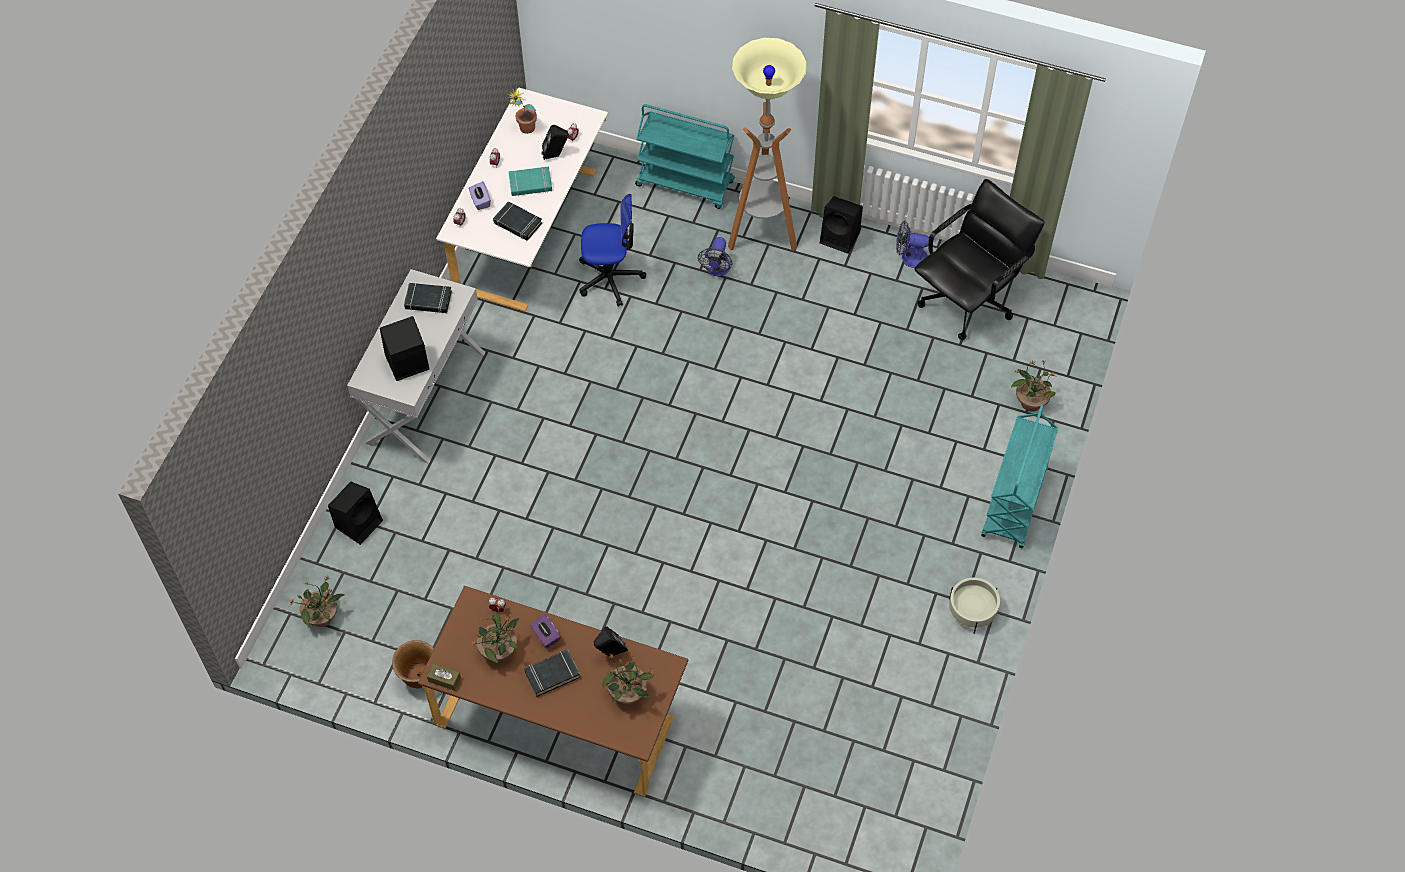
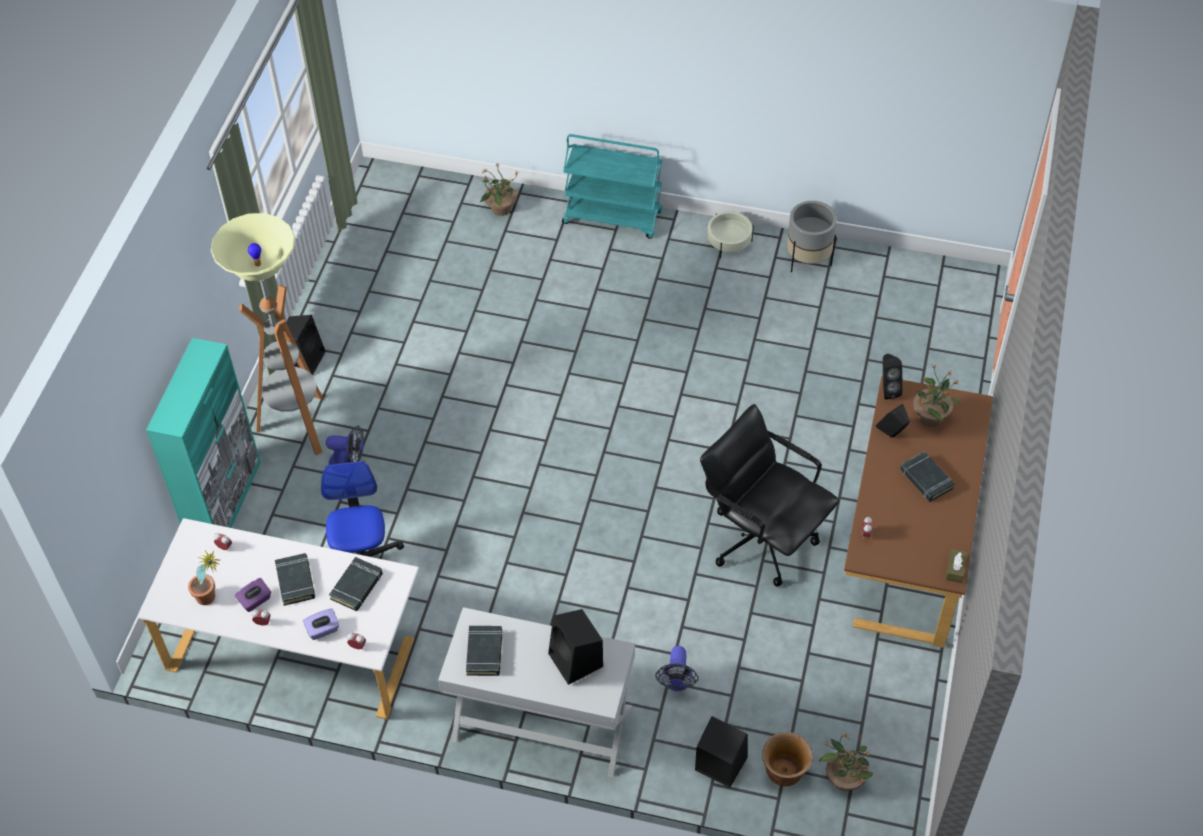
camera: 95 degrees left, 5 degrees down
(419, 676) = (893, 670): brown planter -> brown planter (784, 772)
(499, 651) = (911, 526): potted plant -> none
(530, 184) = (296, 581): turquoise book -> black book
(546, 636) = (885, 490): purple tissue box -> purple tissue box (255, 601)
(556, 155) = (251, 561): black speaker -> black speaker (887, 389)
(686, 183) = (225, 502): turquoise cart -> turquoise cabinet
(909, 257) = (329, 302): fan -> fan (677, 682)
(942, 685) = (808, 260): none -> grey planter
(968, 301) = (384, 256): black office chair -> black office chair (762, 538)

